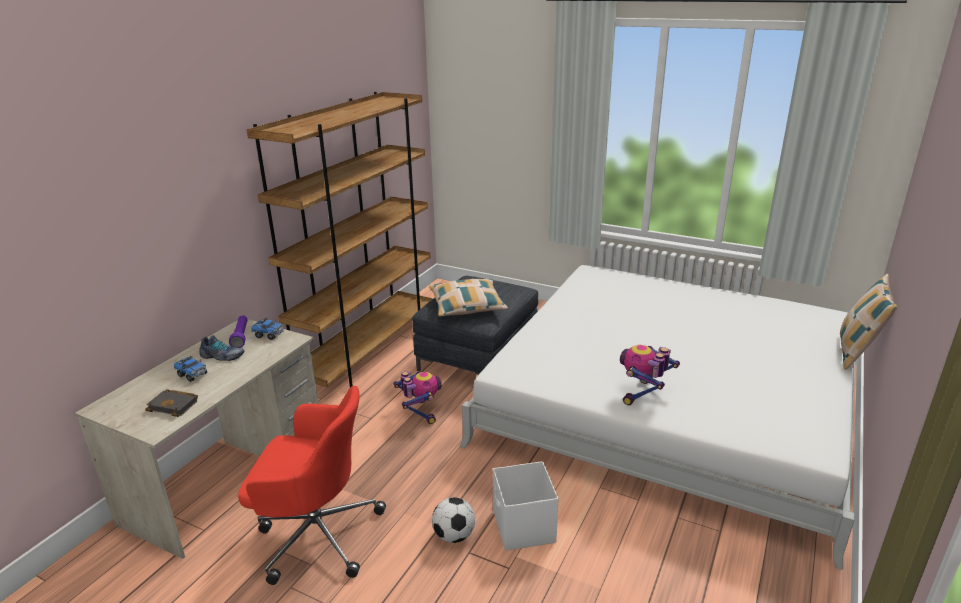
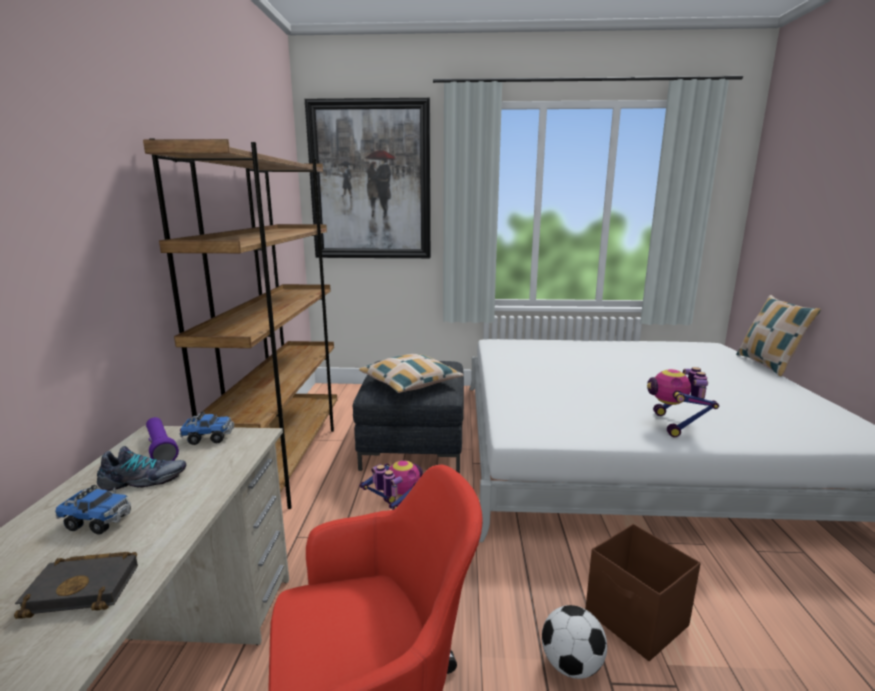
camera: 25 degrees left, 10 degrees down
(490, 94) = (370, 181): none -> picture
(523, 527) = (636, 620): white storage box -> brown storage box

